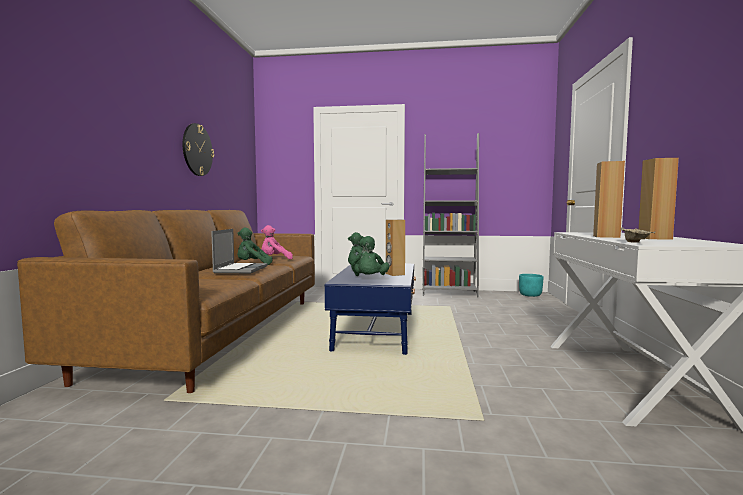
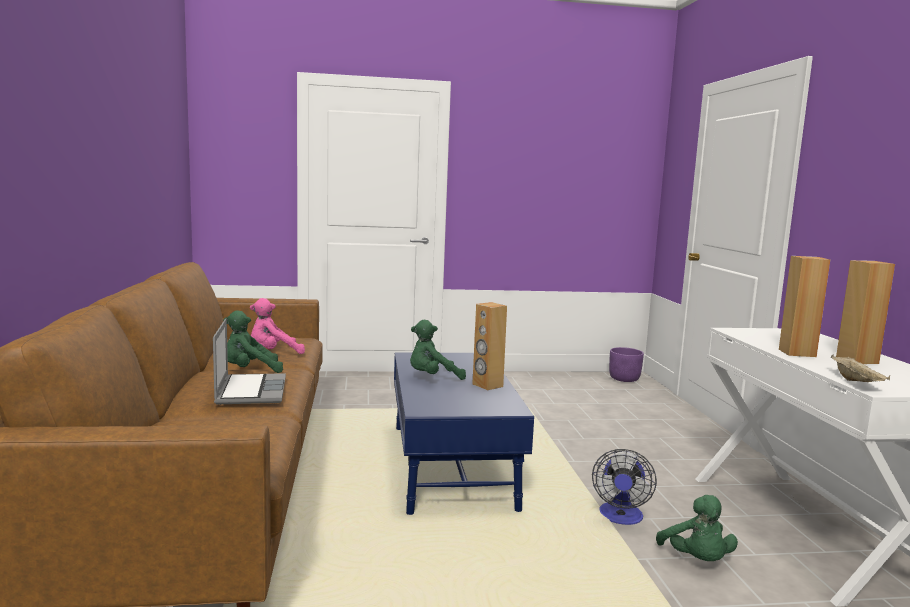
camera: 15 degrees left, 5 degrees up
(197, 150) = (124, 162): wall clock -> none
(369, 279) = (462, 401): green plush toy -> green plush toy (696, 560)
(449, 293) = (512, 379): grey bookcase -> none
(477, 362) = (620, 517): none -> fan
(530, 295) = (624, 379): turquoise planter -> purple planter

